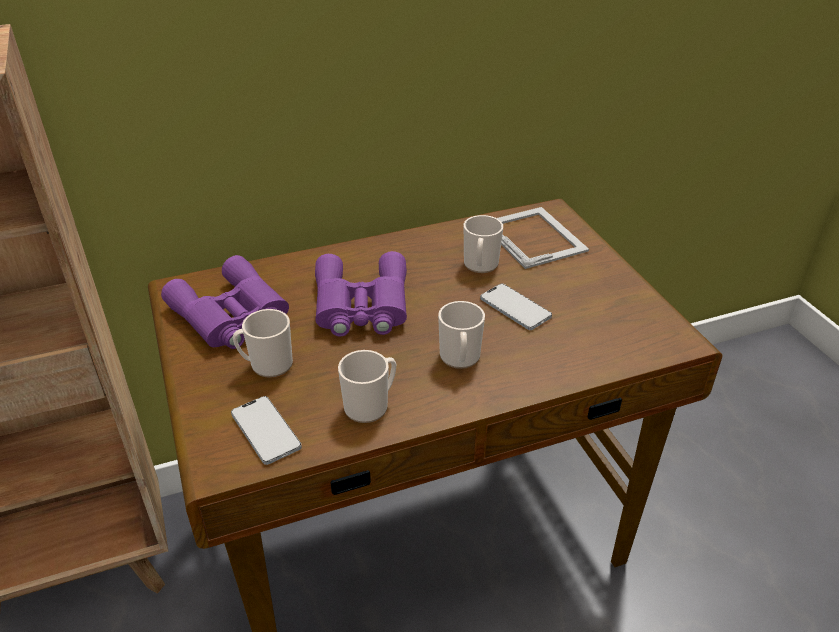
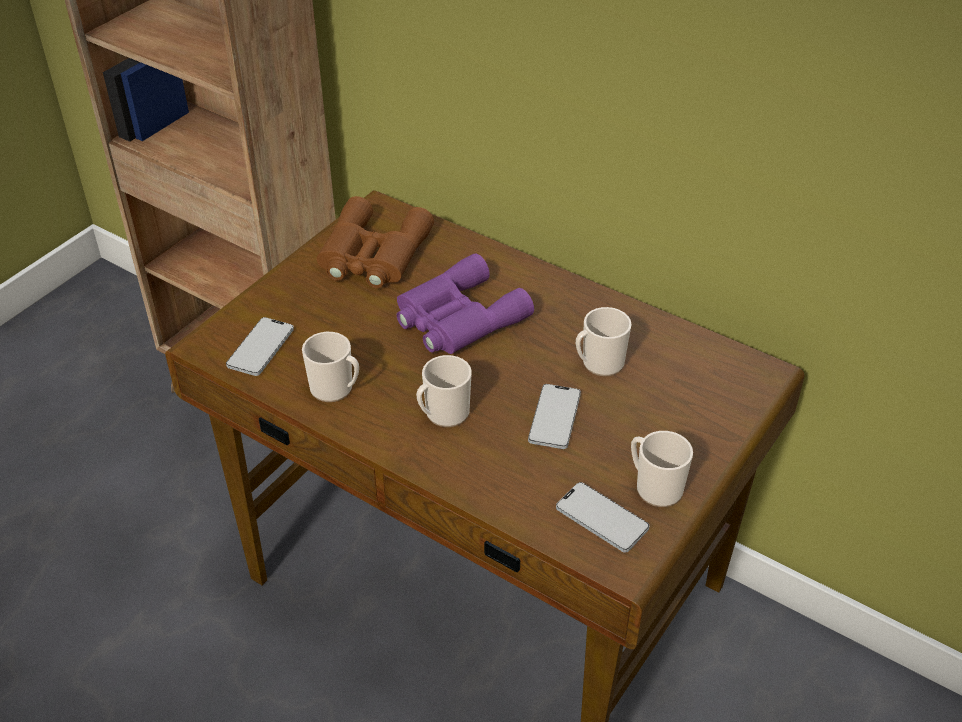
camera: 55 degrees right, 5 degrees up
(231, 316) = (372, 255): purple binoculars -> brown binoculars
(267, 365) = (332, 307): mug -> mug (654, 487)
(533, 236) = (695, 378): picture frame -> none
(631, 331) = (602, 518): none -> phone

